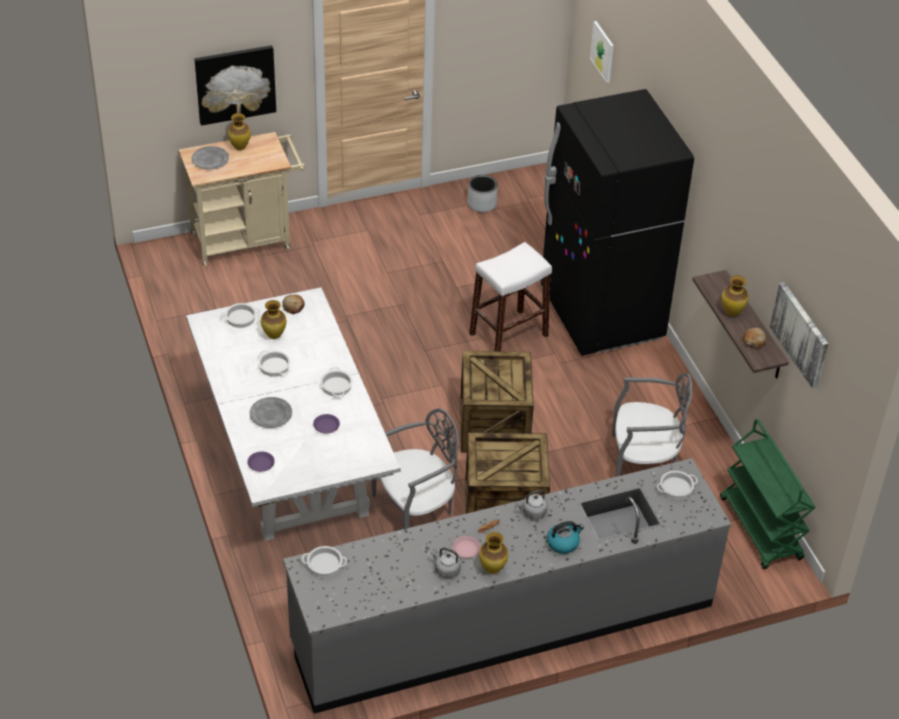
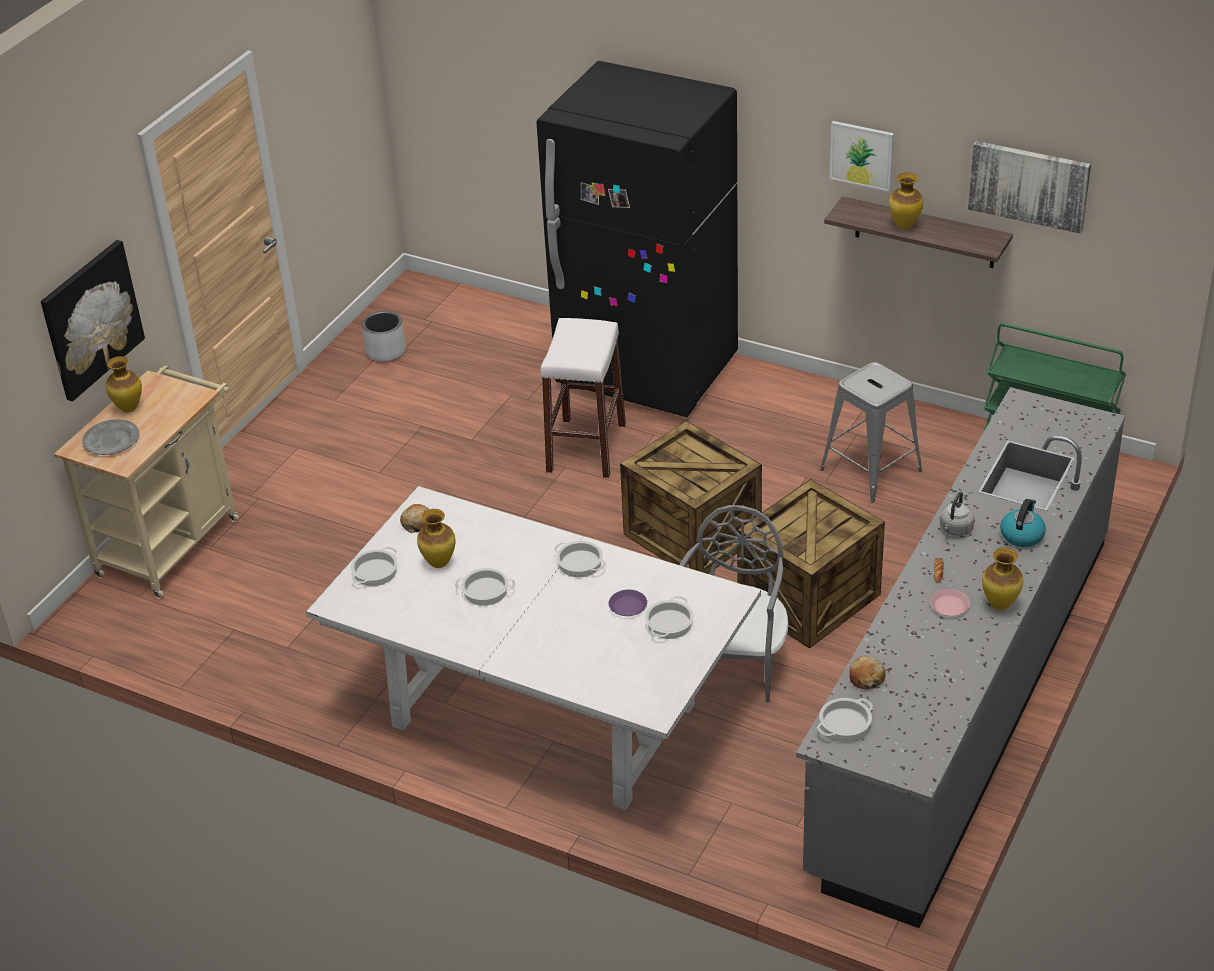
camera: 40 degrees left, 5 degrees down
(261, 464) = (617, 690): purple plate -> none
(271, 414) = (554, 637): grey plate -> none
(446, 570) = (962, 638): grey kettle -> none
(602, 51) = (473, 69): picture -> picture (862, 155)
(643, 461) = (870, 470): grey chair -> grey stool
(676, 488) = (1037, 420): cooking pot -> cooking pot (669, 624)
(754, 341) = (960, 236): bread -> bread (866, 678)

